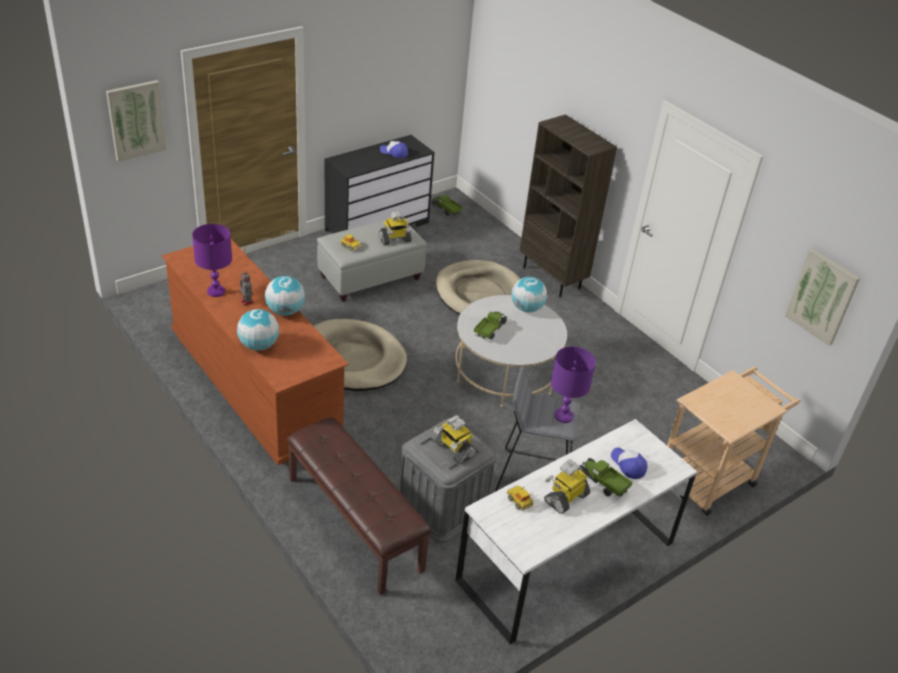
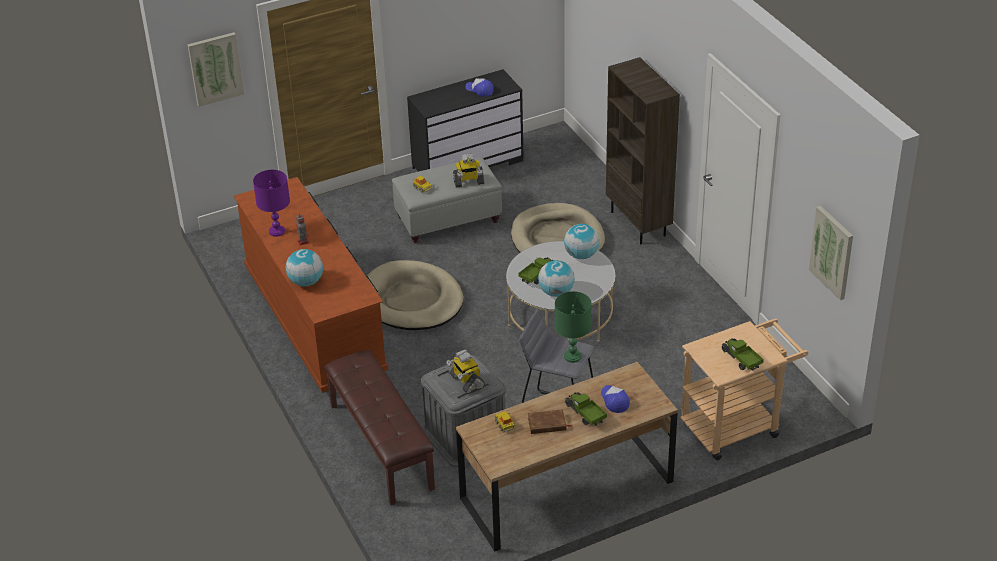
camera: 15 degrees right, 0 degrees up
(285, 311) = (336, 251): globe -> globe (556, 292)
(445, 210) = (545, 147): toy truck -> toy truck (741, 360)
(563, 416) = (572, 356): purple table lamp -> green table lamp
(565, 497) = (547, 424): toy robot -> brown book
(566, 561) = (566, 490): white desk -> brown desk

